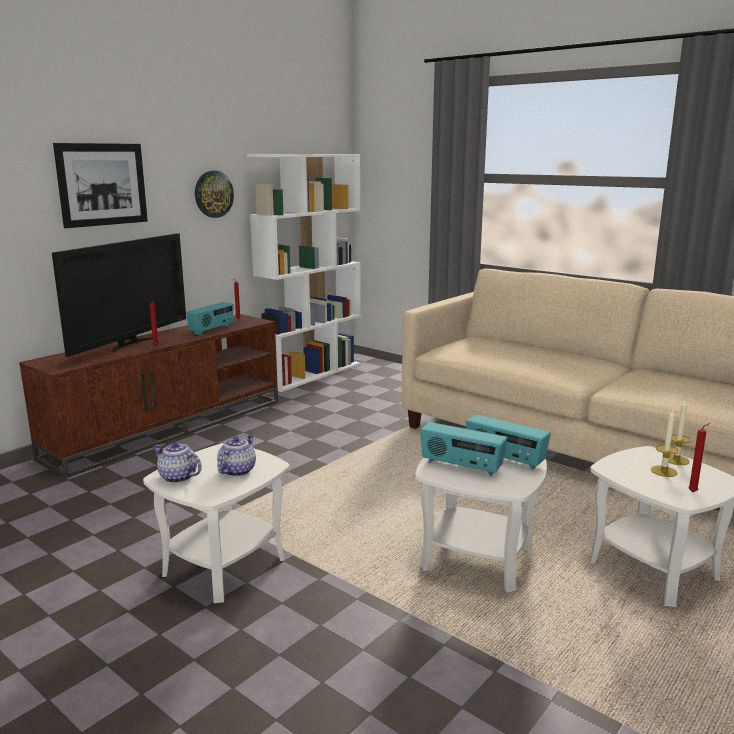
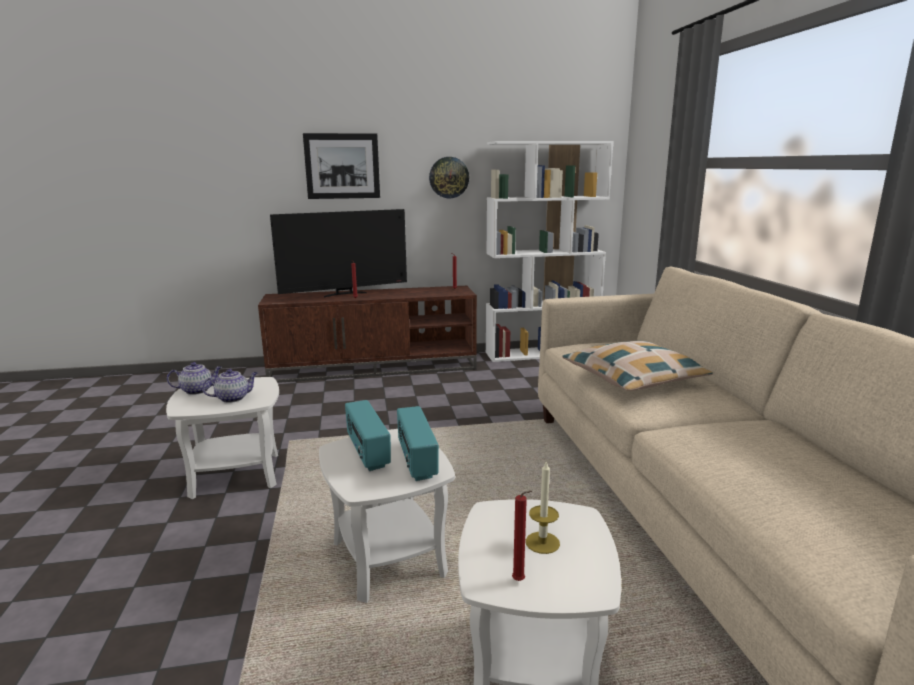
camera: 40 degrees right, 0 degrees up
(177, 477) = (198, 390): teapot -> teapot turned 90 degrees clockwise
(212, 330) = (416, 294): radio -> none
(534, 362) = (633, 378): none -> pillow
(676, 460) = (589, 538): candle -> none

